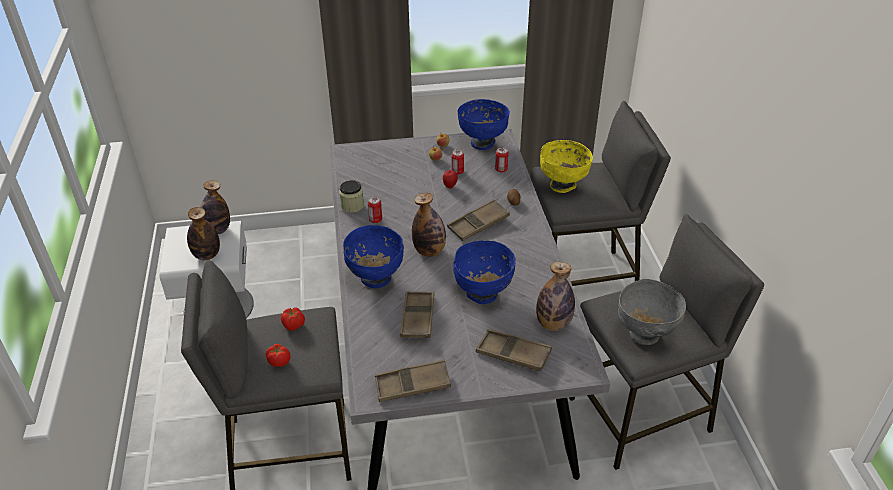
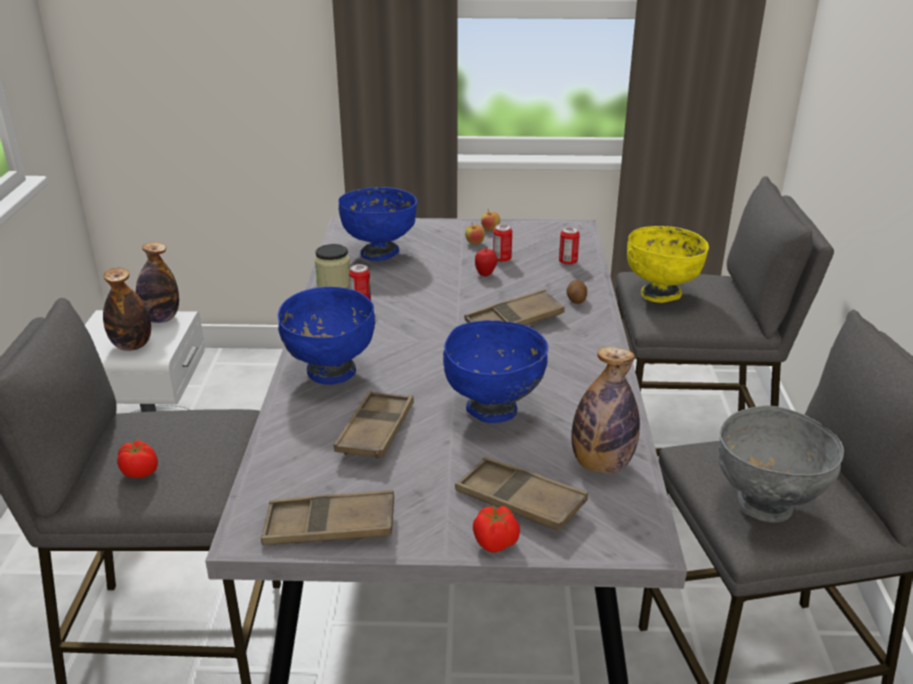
camera: 10 degrees right, 10 degrees down
(294, 325) = (187, 425): tomato -> tomato (496, 543)
(429, 251) = (427, 346): bottle -> none
(482, 143) = (549, 231): blue bowl -> blue bowl (379, 253)

